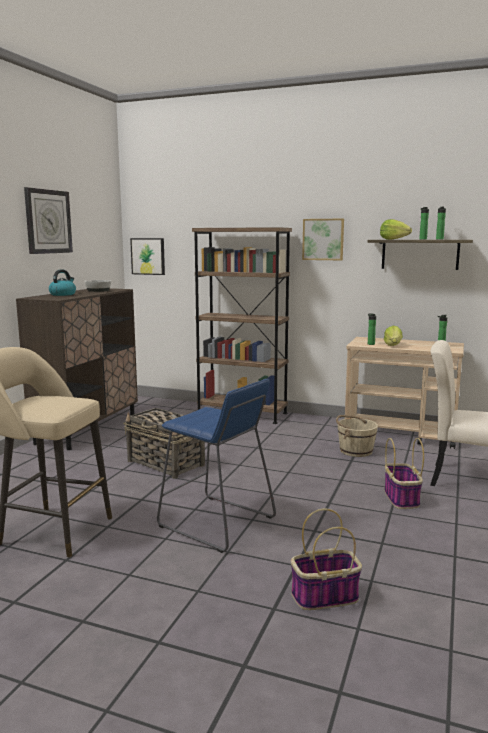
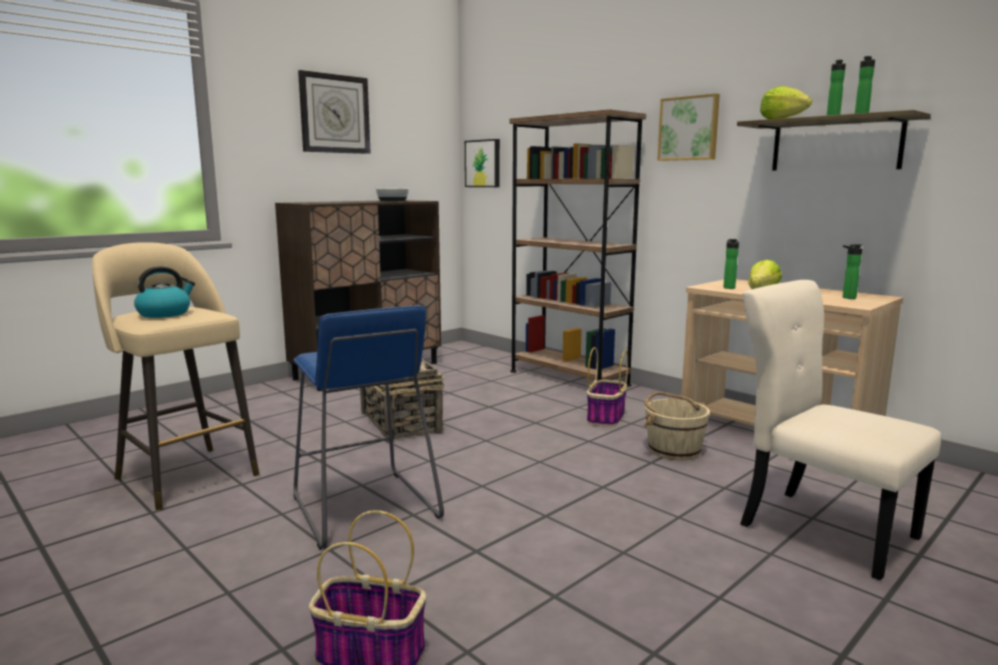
camera: 25 degrees right, 0 degrees up
(63, 294) = (337, 201): kettle -> kettle (165, 313)
(401, 498) = (667, 534): basket -> basket (606, 418)

